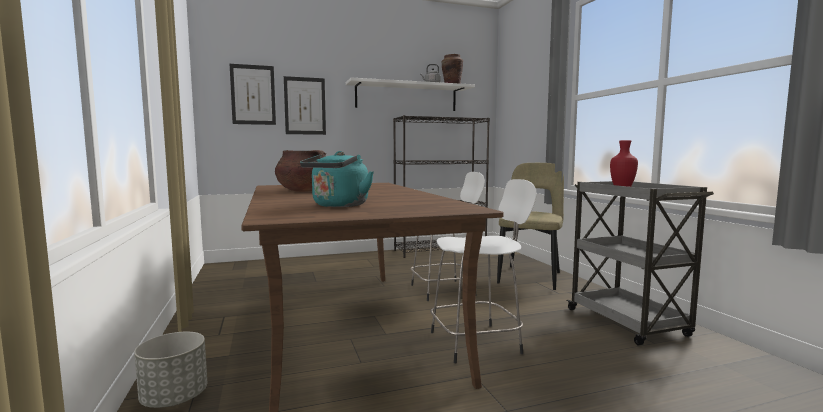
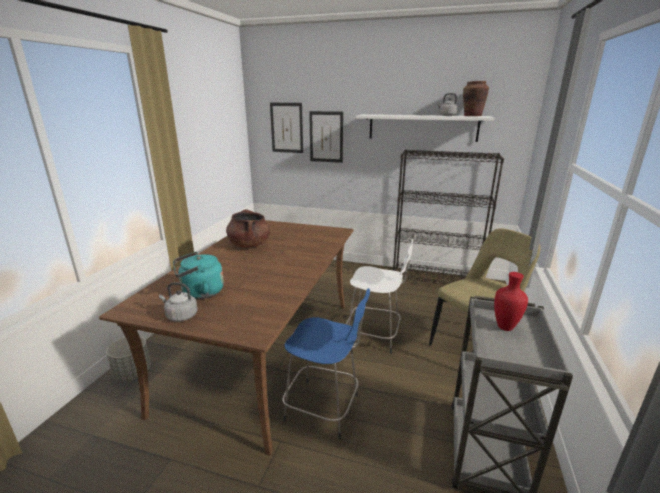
camera: 35 degrees right, 15 degrees up
(361, 213) = (180, 316): none -> grey kettle
(478, 342) = (324, 408): white stool -> blue stool

